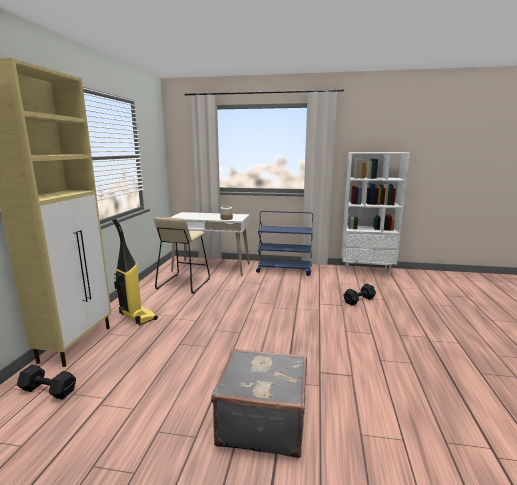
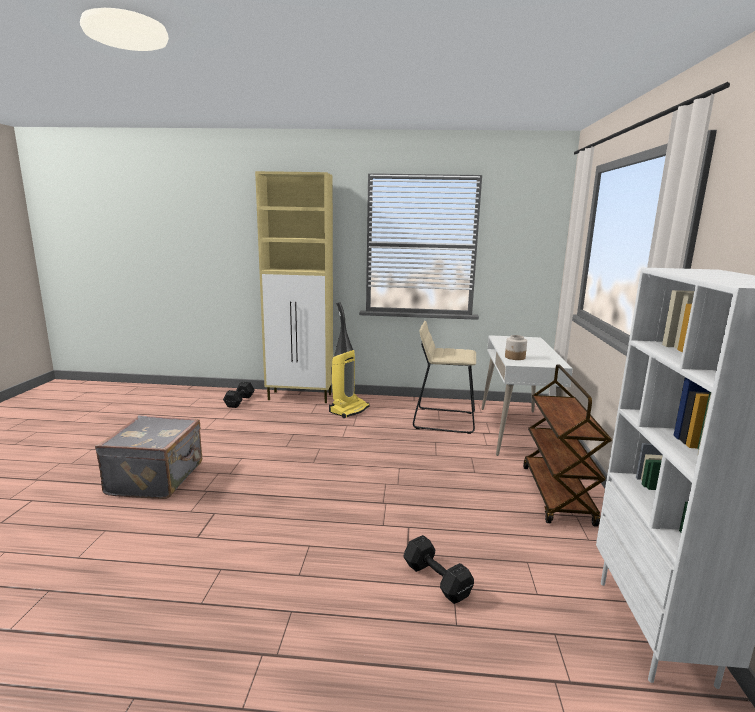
camera: 85 degrees right, 0 degrees up
(284, 270) = (557, 495): blue cart -> brown cart

